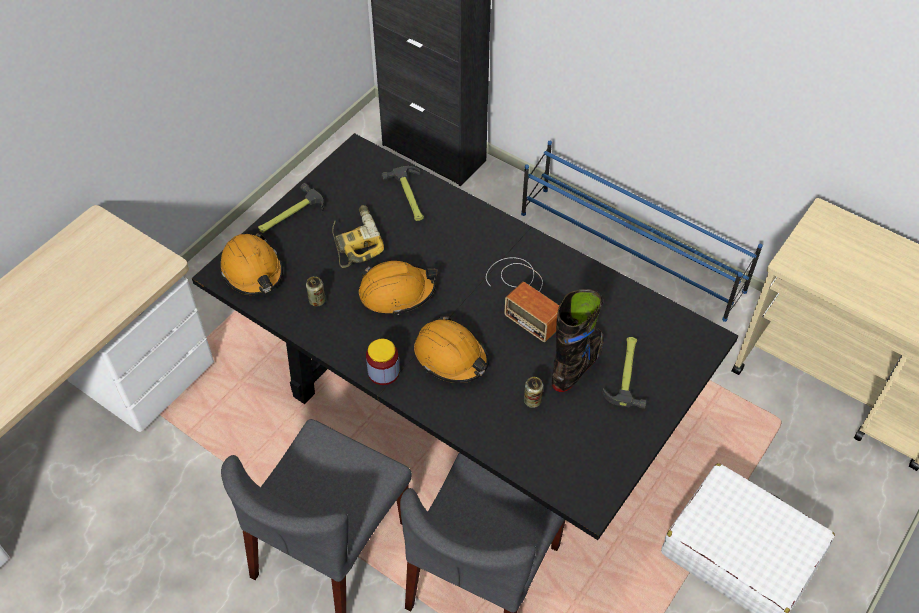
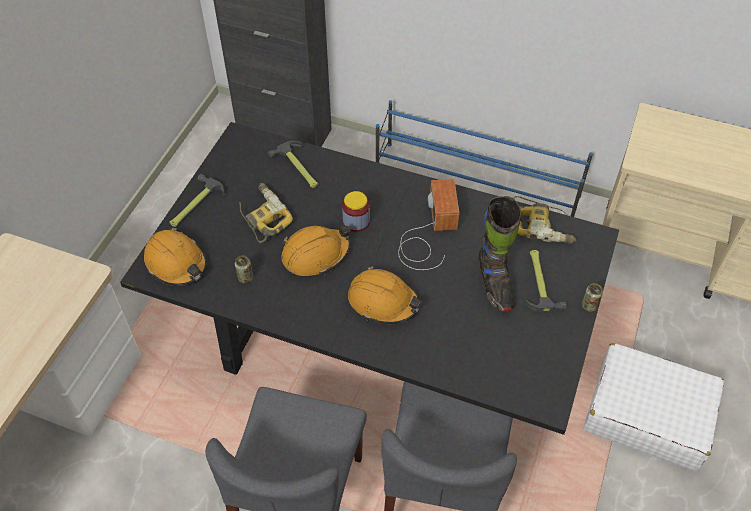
camera: 15 degrees left, 0 degrees up
(383, 372) = (327, 329): jar -> jar (356, 221)
(523, 295) = (428, 234): radio -> radio turned 120 degrees counterclockwise
(532, 401) = (467, 324): can -> can (589, 305)
(577, 365) = (494, 284): black boot -> black boot turned 150 degrees clockwise
(652, 313) = (542, 226): none -> power drill

